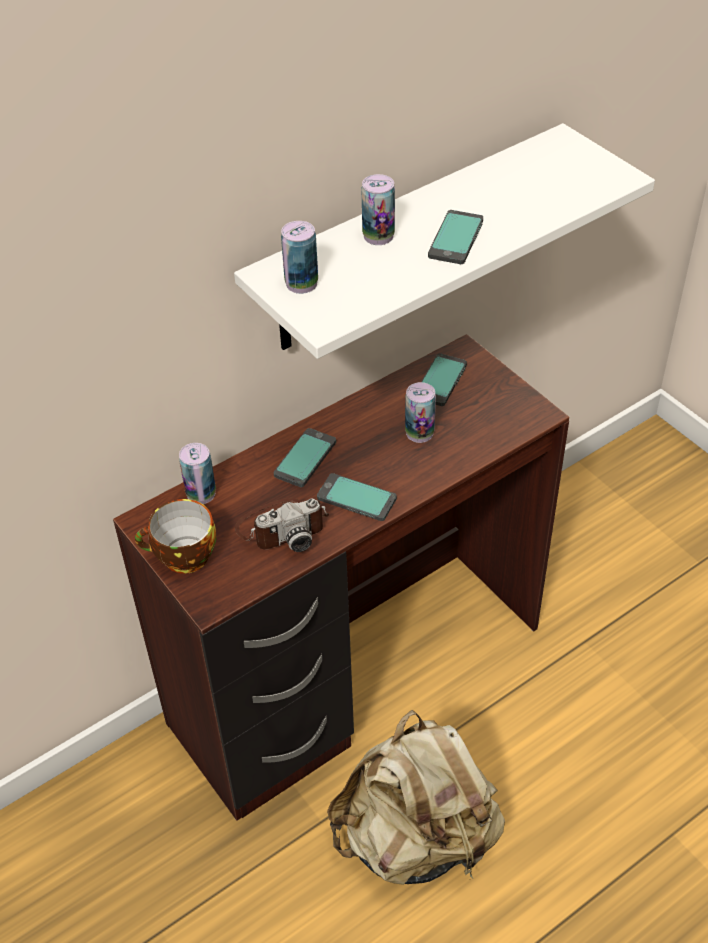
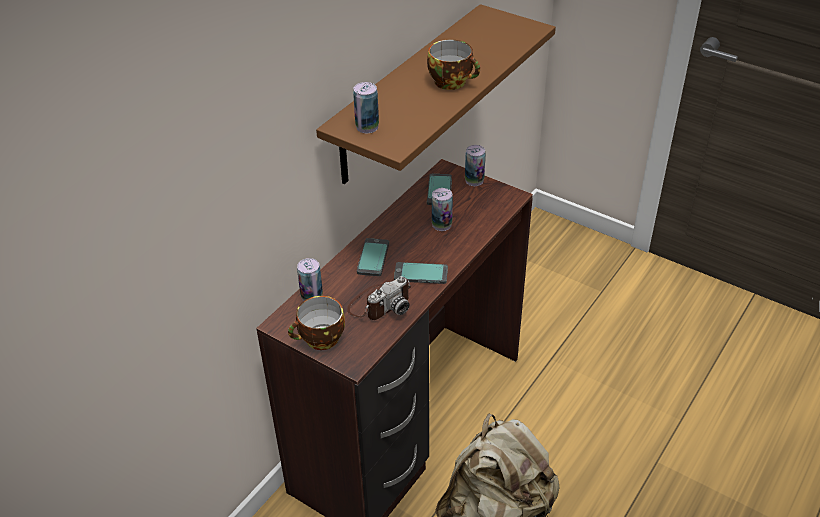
camera: 20 degrees left, 5 degrees down
(378, 236) = (401, 89): can -> can (474, 180)
(408, 240) = (406, 95): white shelf -> brown shelf
(456, 238) = (452, 82): phone -> cup

